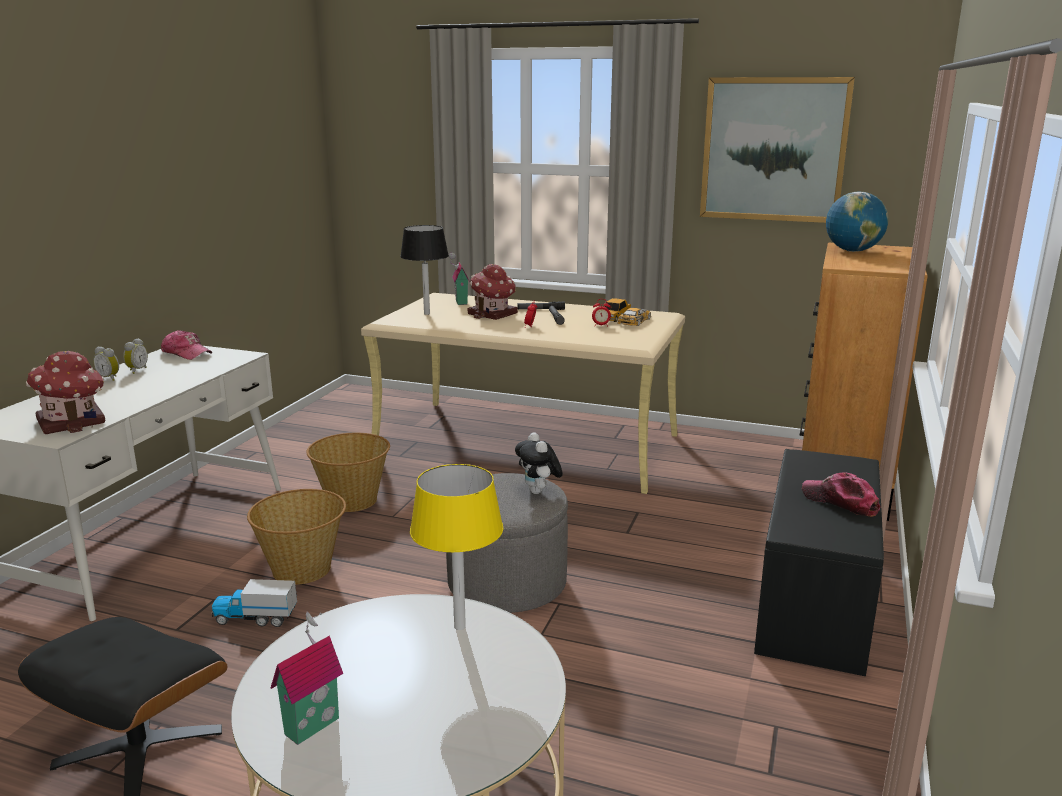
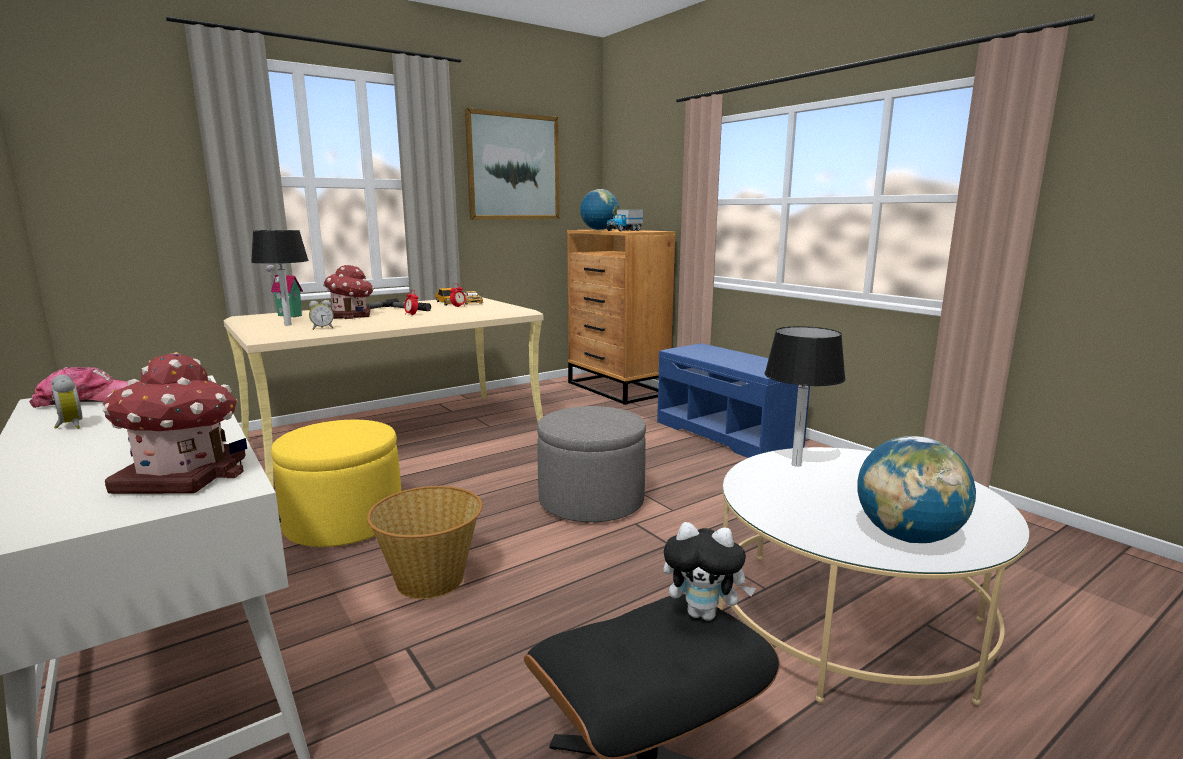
camera: 55 degrees left, 5 degrees down
(110, 378) = (51, 441): alarm clock -> alarm clock (322, 328)
(255, 618) = (483, 628): toy truck -> toy truck (624, 230)
(310, 724) = (907, 537): toy house -> globe
(352, 500) = (344, 522): basket -> yellow ottoman
(460, 626) = (796, 464): yellow table lamp -> black table lamp
(539, 492) = (604, 410): plush toy -> plush toy (704, 614)
(816, 604) = (728, 434): black bench -> blue bench
(840, 502) = (743, 358): cap -> none

